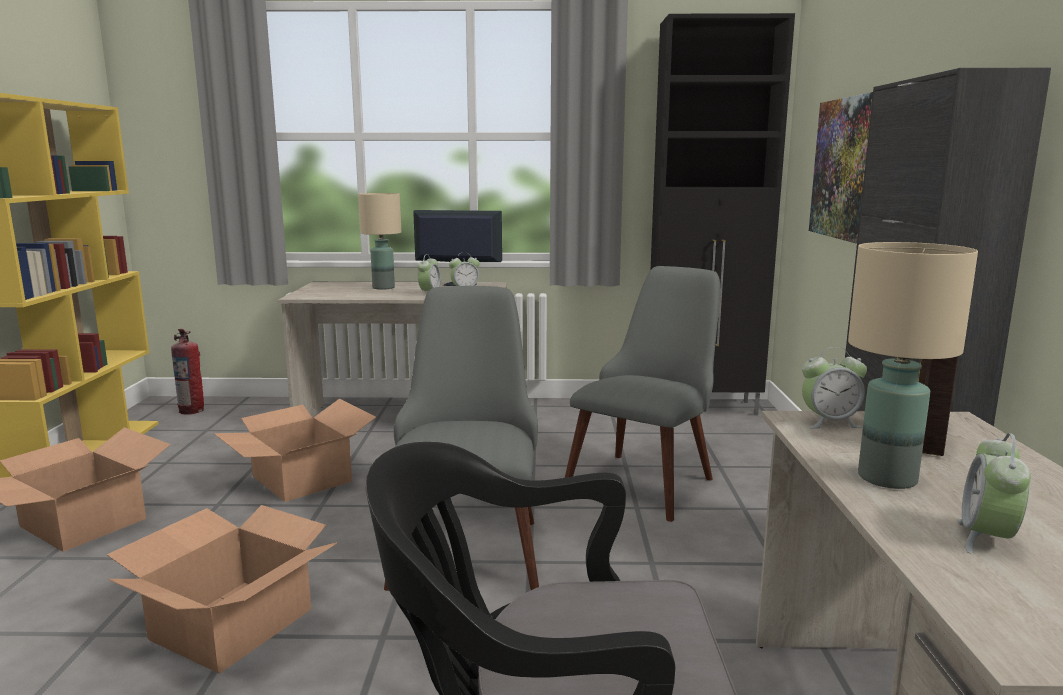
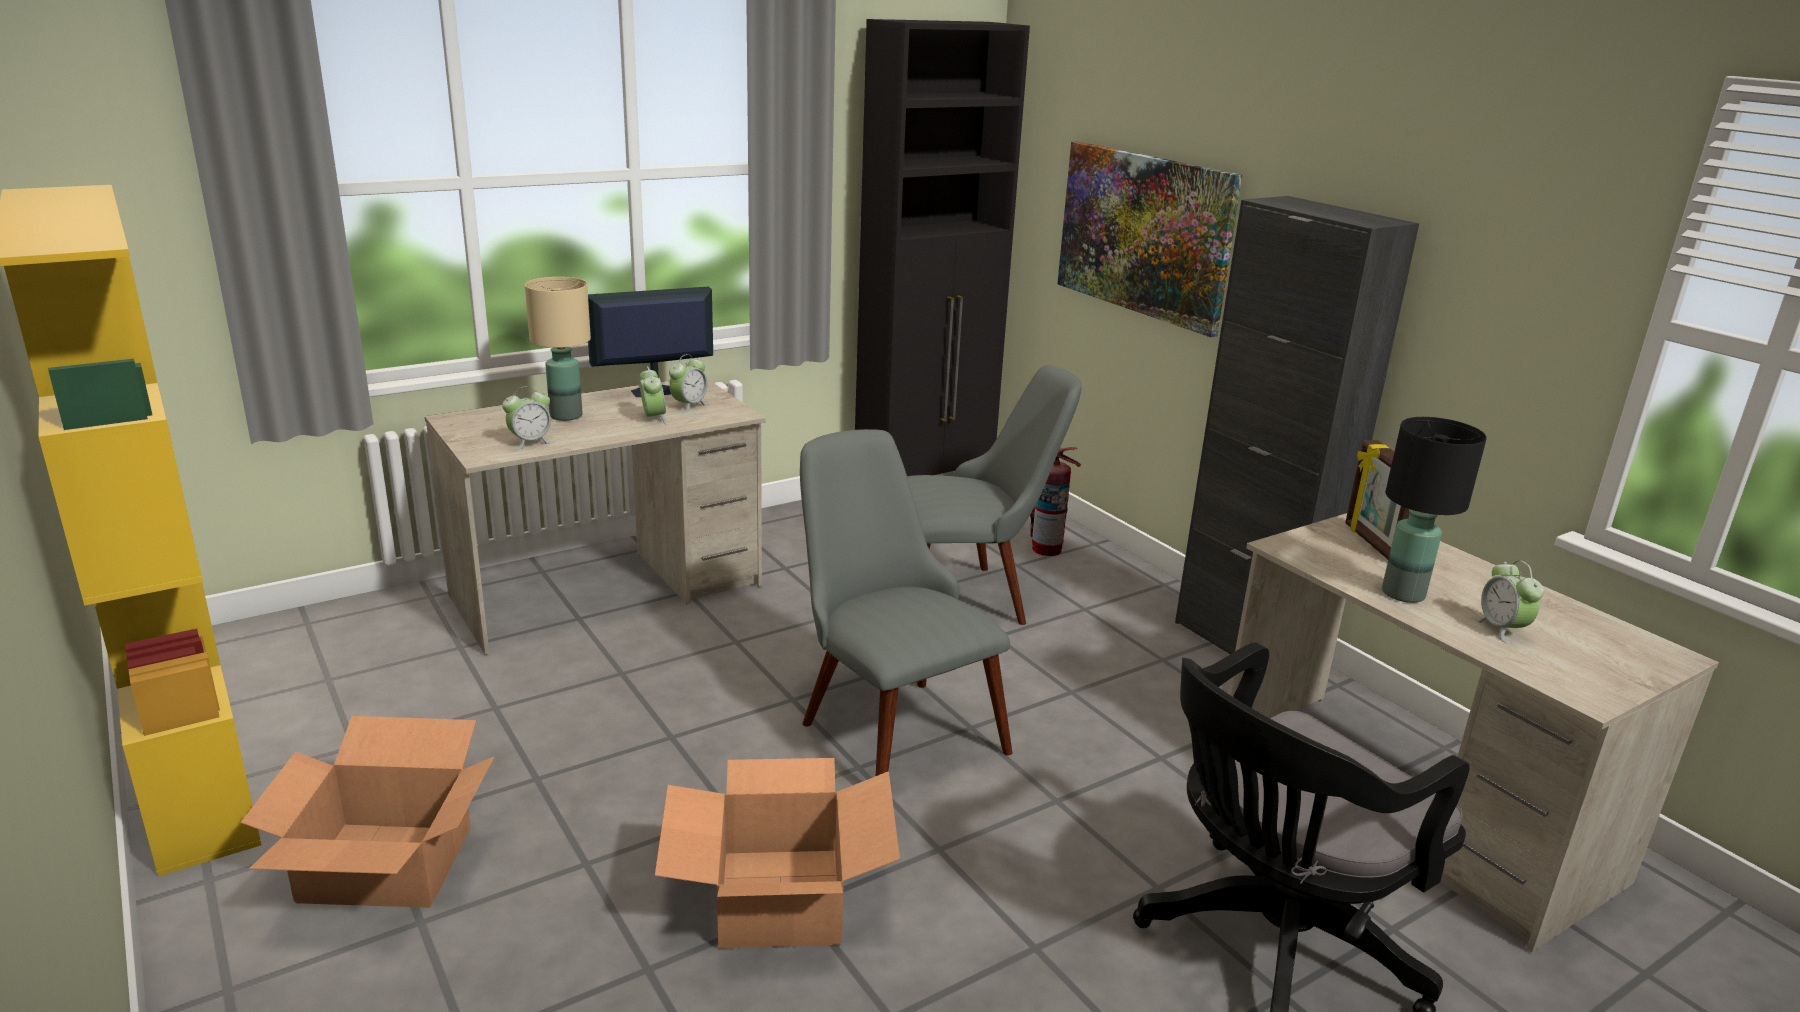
camera: 35 degrees left, 10 degrees up
(192, 410) = (243, 653): fire extinguisher -> fire extinguisher (1046, 548)
(301, 479) = (593, 712): cardboard box -> none
(648, 477) = (968, 597): grey chair -> grey chair turned 75 degrees clockwise
(829, 423) = (1305, 545): alarm clock -> alarm clock (530, 442)
(888, 479) = (1404, 594): beige table lamp -> black table lamp

